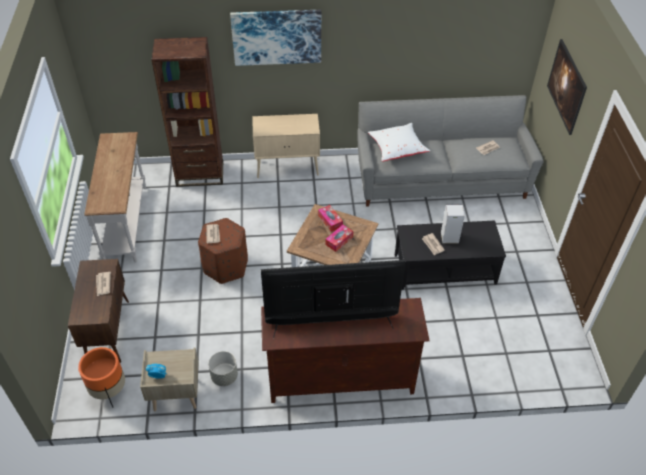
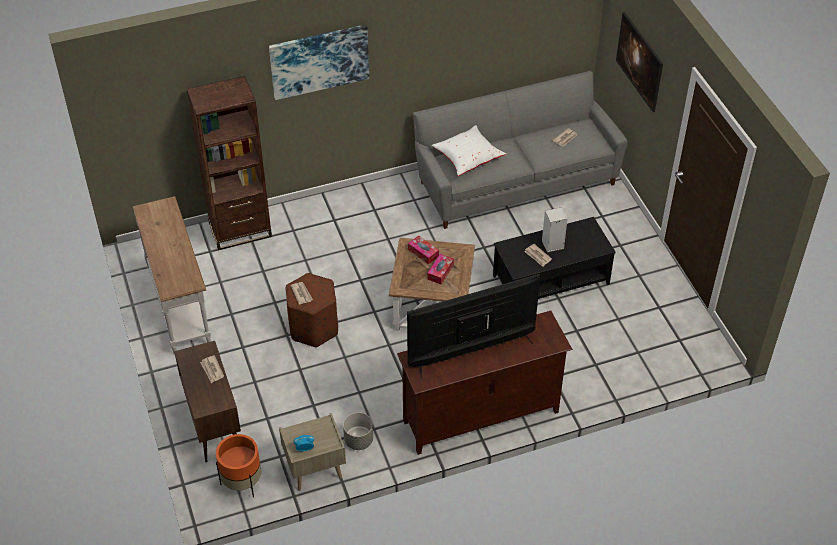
camera: 15 degrees left, 0 degrees up
(288, 167) = (339, 201): beige cabinet -> none

